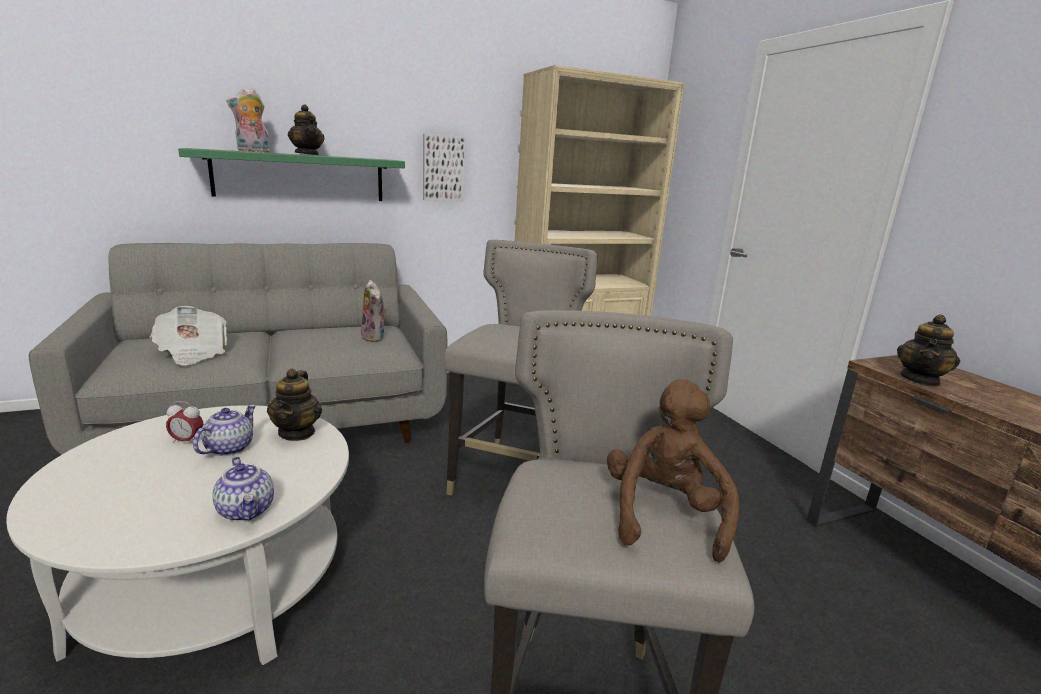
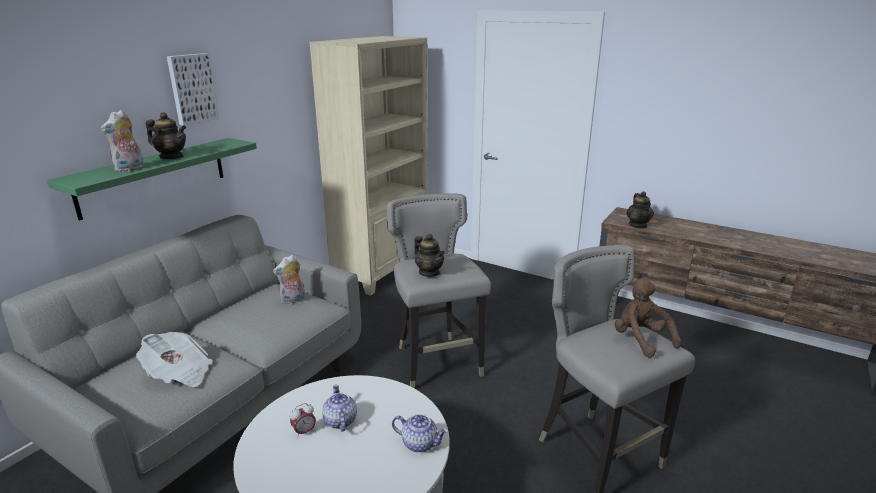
camera: 35 degrees left, 5 degrees up
(297, 433) = (361, 391): teapot -> teapot (429, 272)
(375, 338) = (293, 300): plush toy -> plush toy turned 120 degrees clockwise
(443, 168) = (263, 134): picture -> picture (192, 88)

